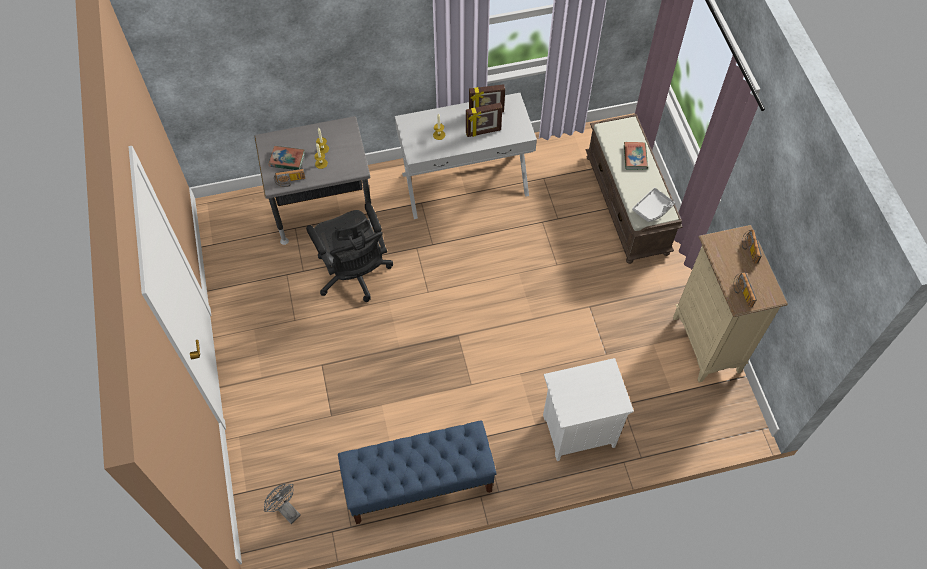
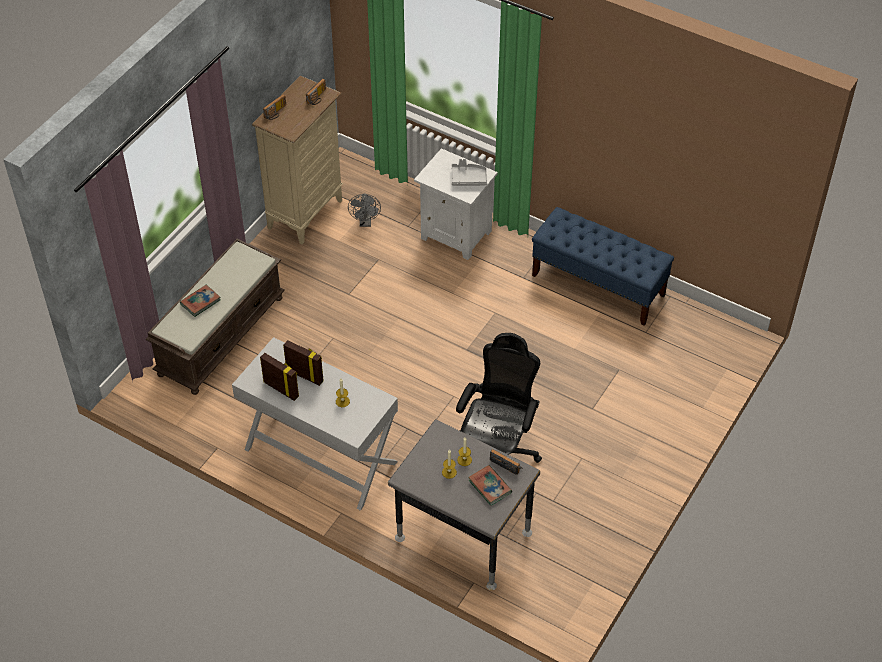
camera: 135 degrees left, 10 degrees down
(286, 510) = (707, 337): grey fan -> grey fan (365, 222)
(652, 209) = (244, 260): grey tray -> grey tray (468, 178)

